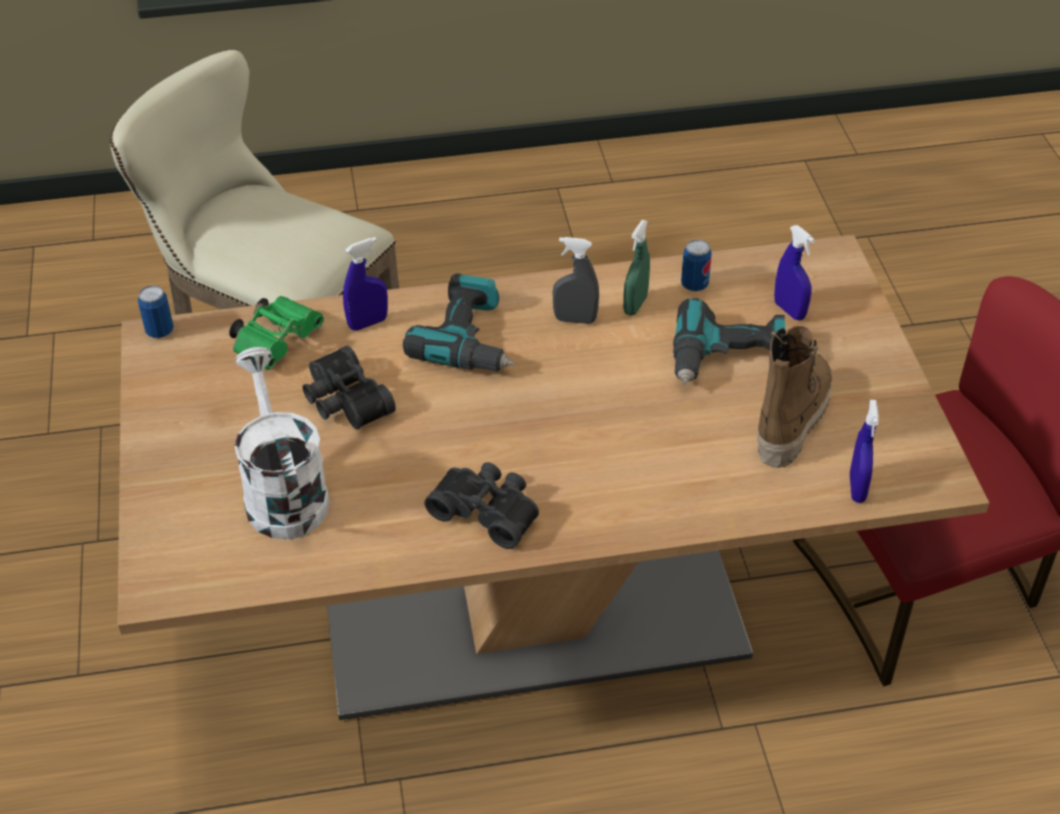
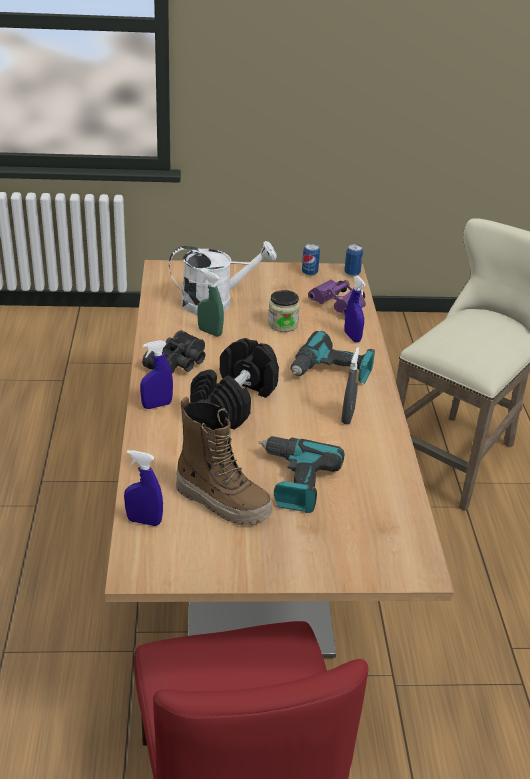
camera: 95 degrees right, 10 degrees down
(278, 341) = (339, 307): green binoculars -> purple binoculars
(344, 401) = (282, 324): black binoculars -> jar
(573, 434) = (234, 402): none -> black dumbbell
(635, 305) = (361, 446): green spray bottle -> green spray bottle (210, 332)
(694, 285) = (383, 479): can -> can (309, 273)
(789, 310) = (348, 526): blue spray bottle -> blue spray bottle (157, 405)

